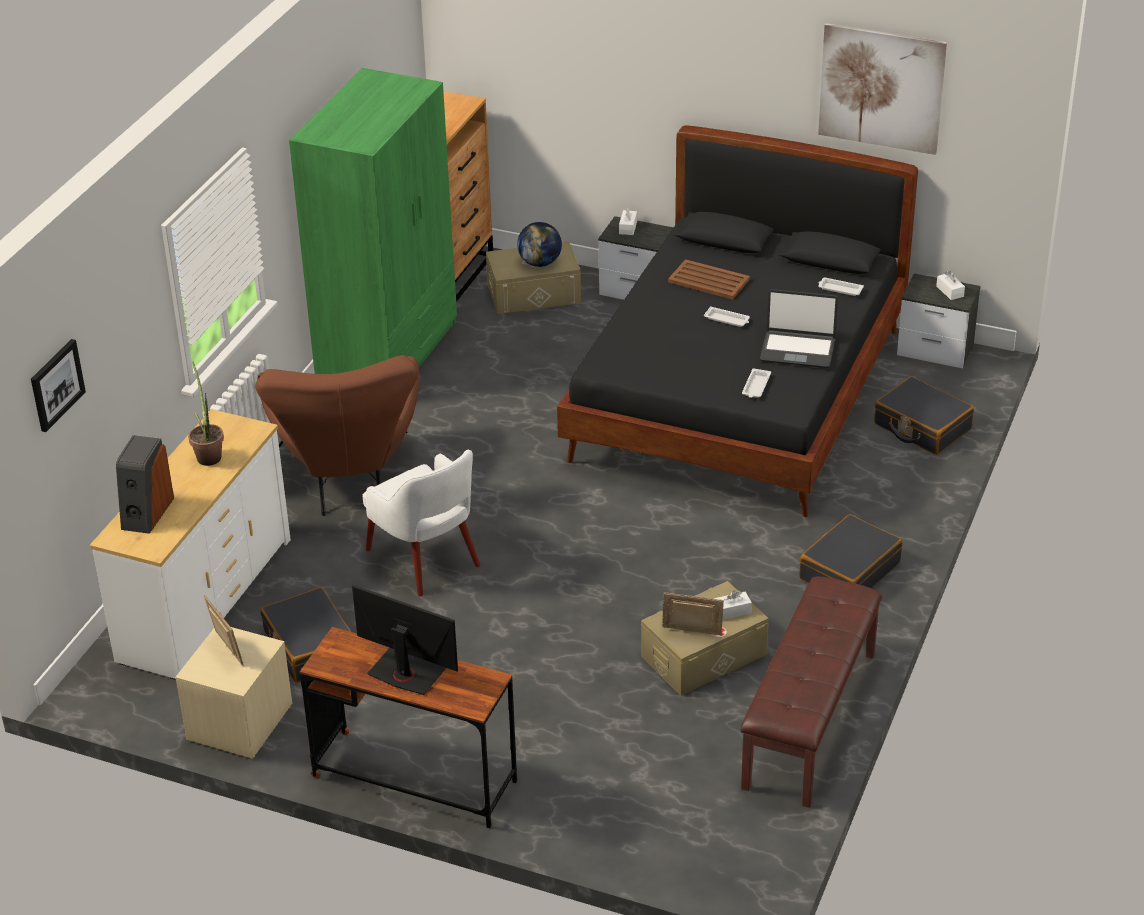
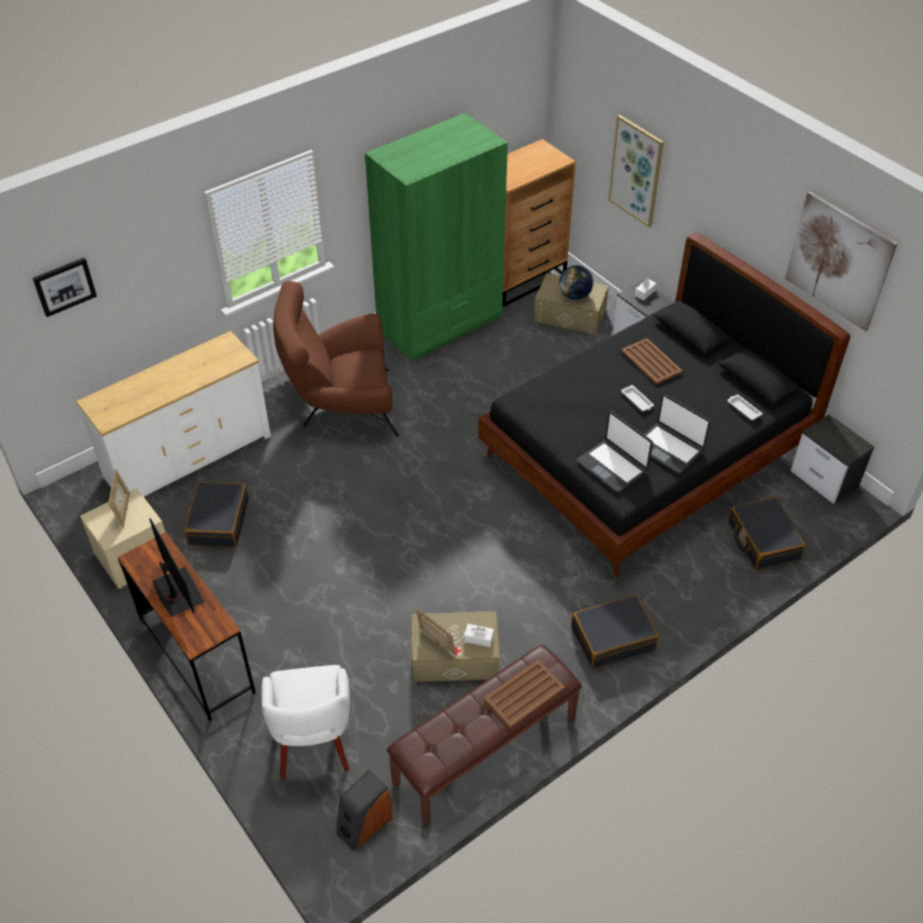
camera: 30 degrees right, 10 degrees up
(146, 513) = (126, 392): speaker -> speaker (364, 824)
(208, 455) = (198, 365): potted plant -> none
(349, 480) = (341, 408): brown armchair -> brown armchair turned 60 degrees clockwise
(425, 559) = (338, 489): white armchair -> white armchair (313, 739)
(577, 81) = (636, 171): none -> picture
(756, 386) = (612, 466): white tray -> laptop
(838, 620) = (525, 694): none -> brown tray
(950, 291) = (845, 441): white tissue box -> none

